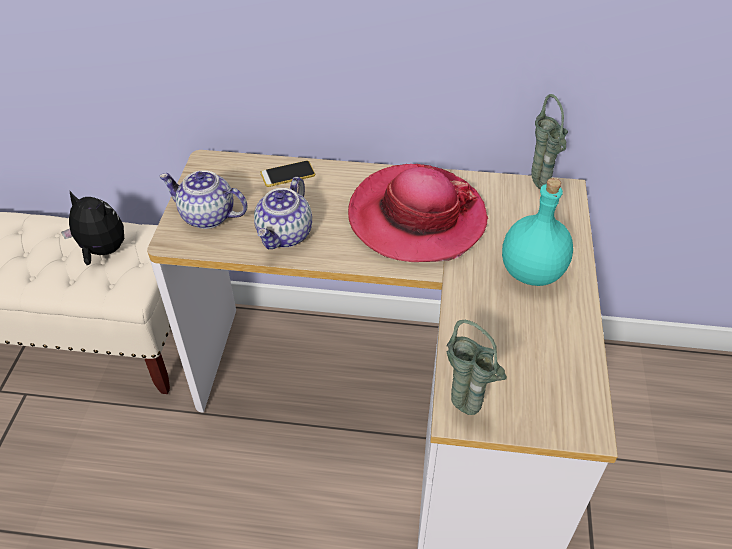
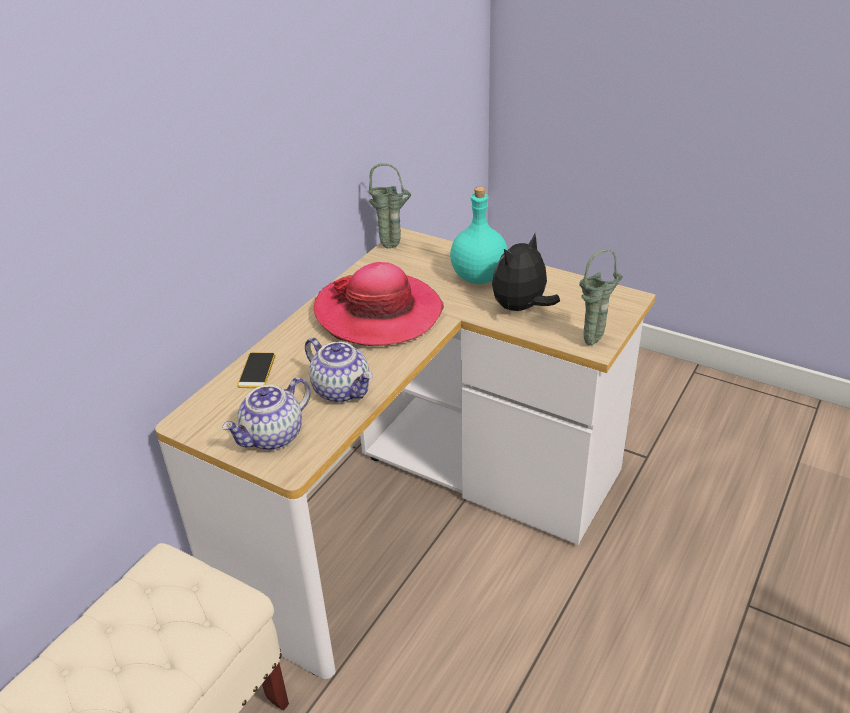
camera: 65 degrees left, 10 degrees down
(101, 251) = (144, 619): plush toy -> plush toy (521, 308)

